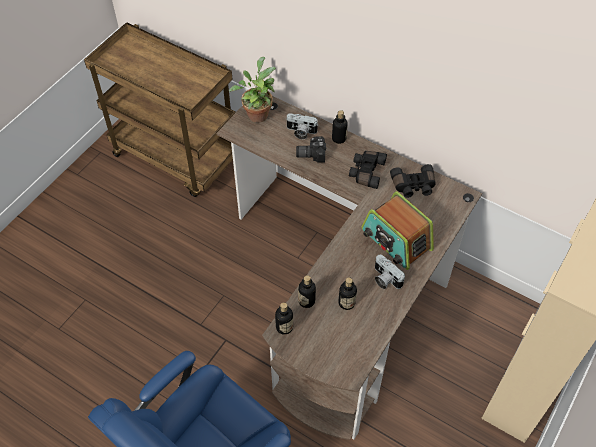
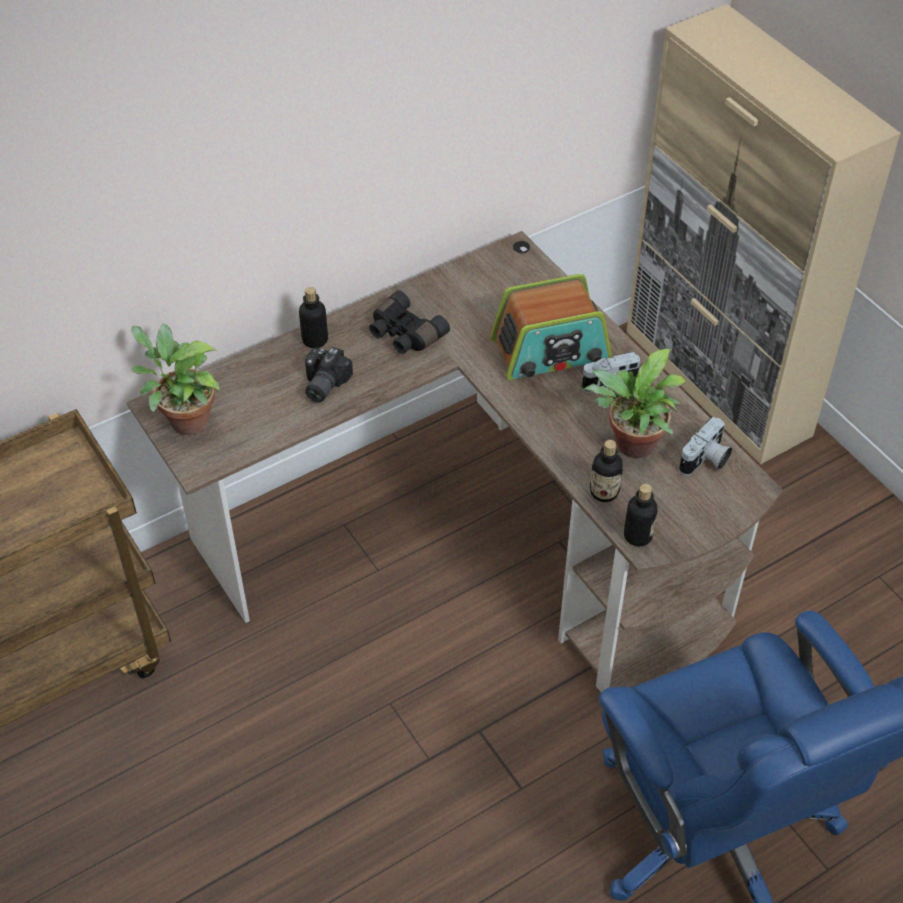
camera: 65 degrees left, 5 degrees down
(300, 132) = (267, 380): camera -> camera (706, 461)
(346, 303) = (631, 447): bottle -> potted plant
(413, 186) = (465, 294): black binoculars -> none

